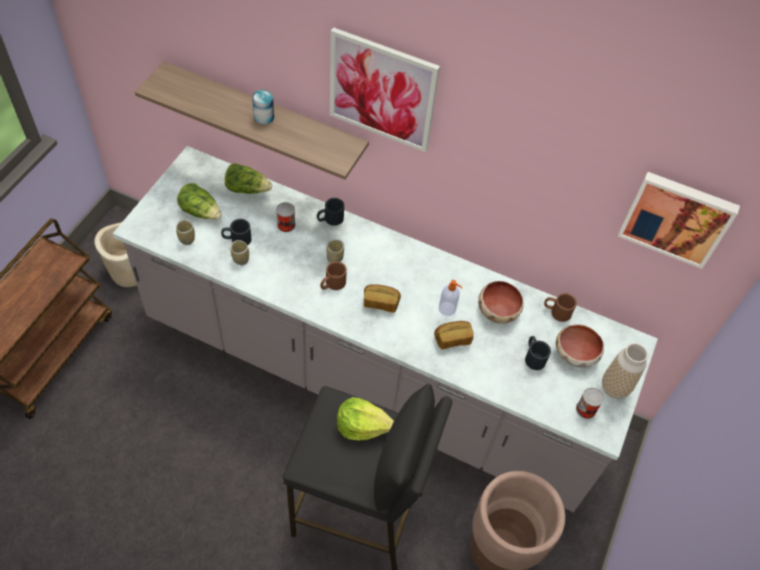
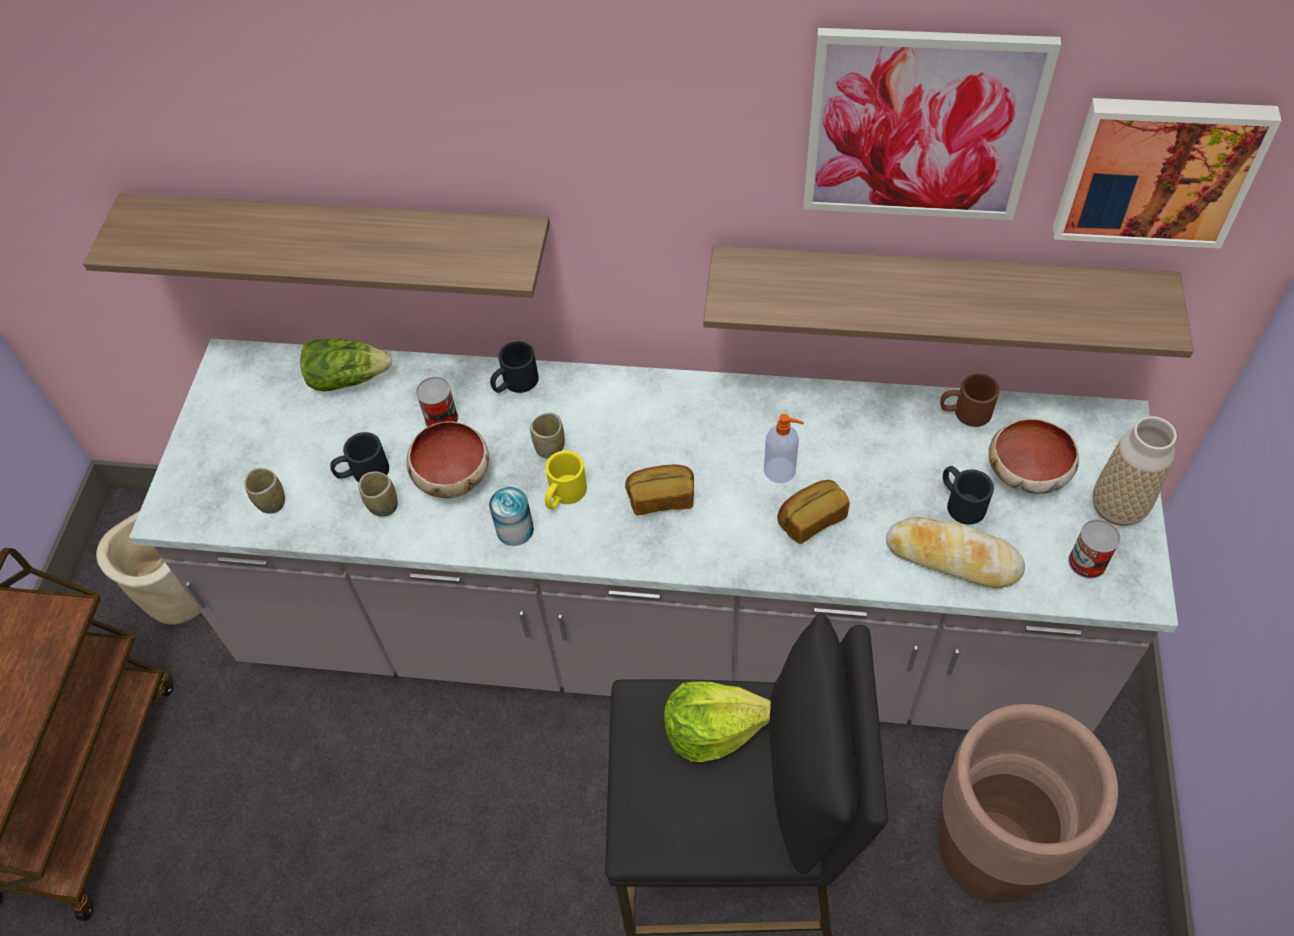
camera: 10 degrees left, 0 degrees up
(201, 211) = (279, 445): lettuce -> none
(264, 117) = (342, 233): can -> can (515, 529)
(332, 284) = (563, 495): brown mug -> yellow mug
(382, 90) = (553, 109): picture -> picture (921, 126)
(497, 309) = (865, 442): bowl -> bowl (451, 474)
(516, 383) = (952, 558): none -> bread
(555, 244) = (934, 293): none -> shelf

